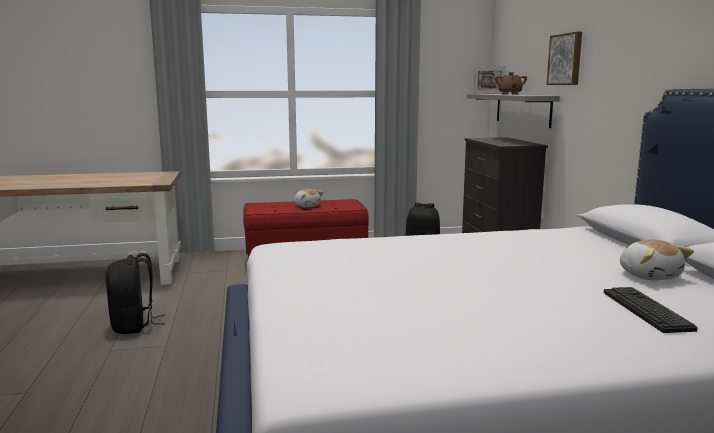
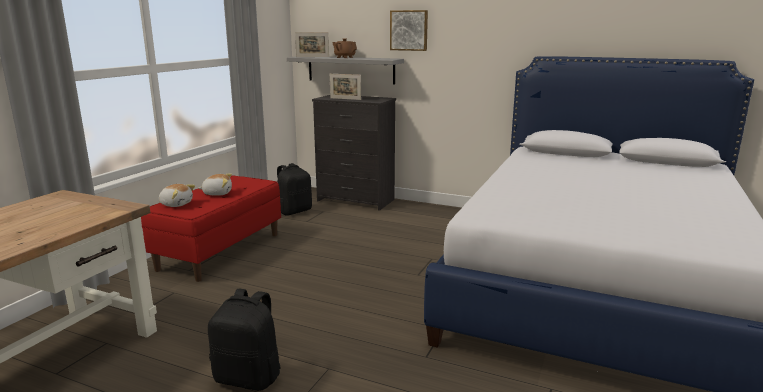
camera: 55 degrees left, 5 degrees up
(491, 140) = (345, 99): none -> picture frame
(646, 310) = (679, 181): keyboard -> none
(649, 275) = (626, 167): plush toy -> plush toy (176, 204)

